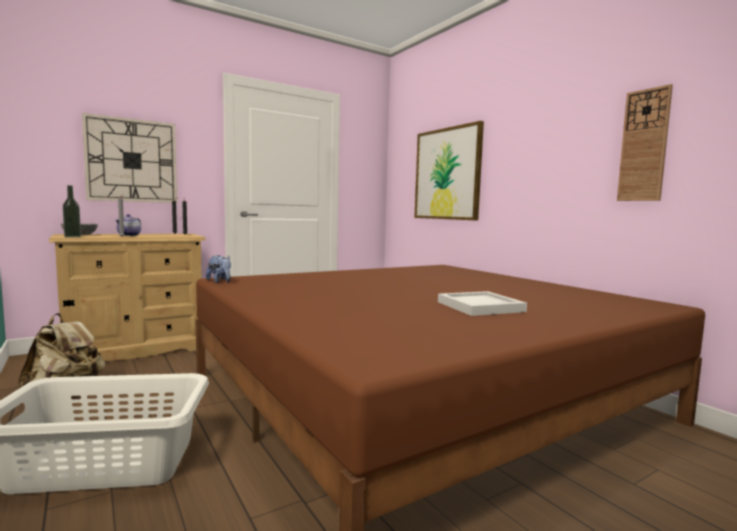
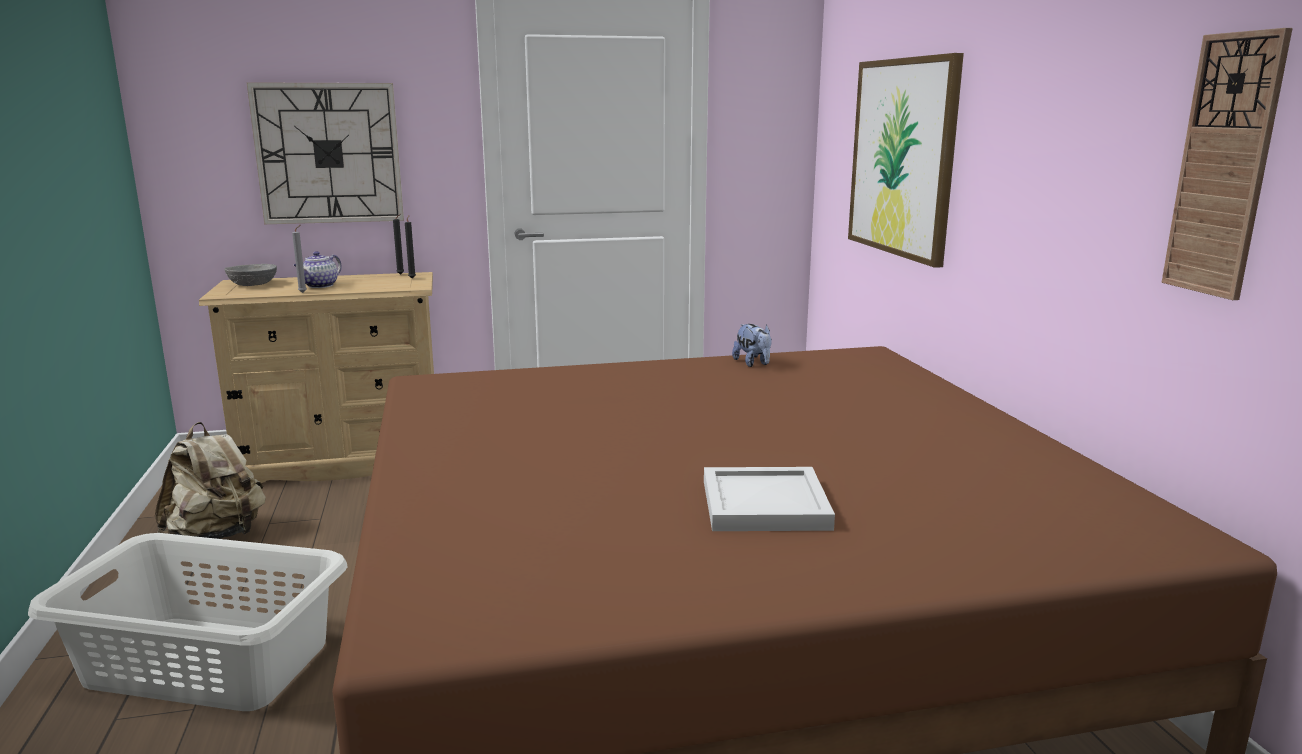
camera: 20 degrees right, 10 degrees up
(72, 237) = (234, 294): bottle -> none
(220, 281) = (413, 389): plush toy -> plush toy (753, 363)

